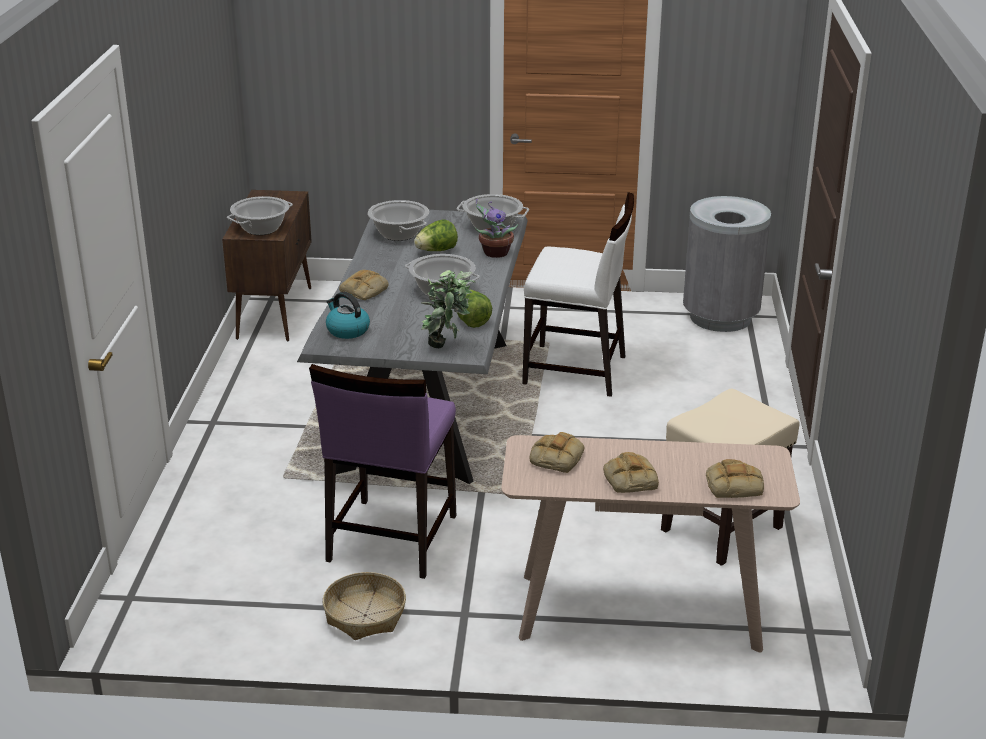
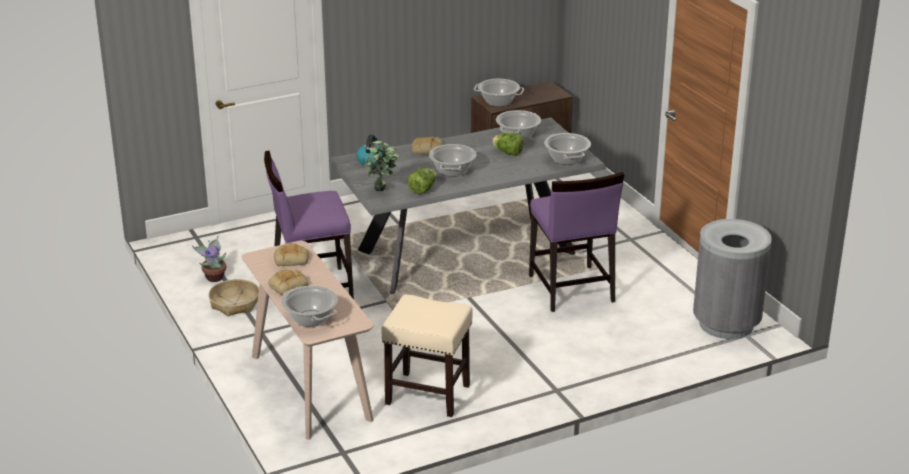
camera: 60 degrees right, 0 degrees up
(494, 253) = (528, 170): potted plant -> potted plant (214, 277)
(576, 371) = (571, 289): white chair -> purple chair
(734, 485) = (310, 319): bread -> cooking pot

